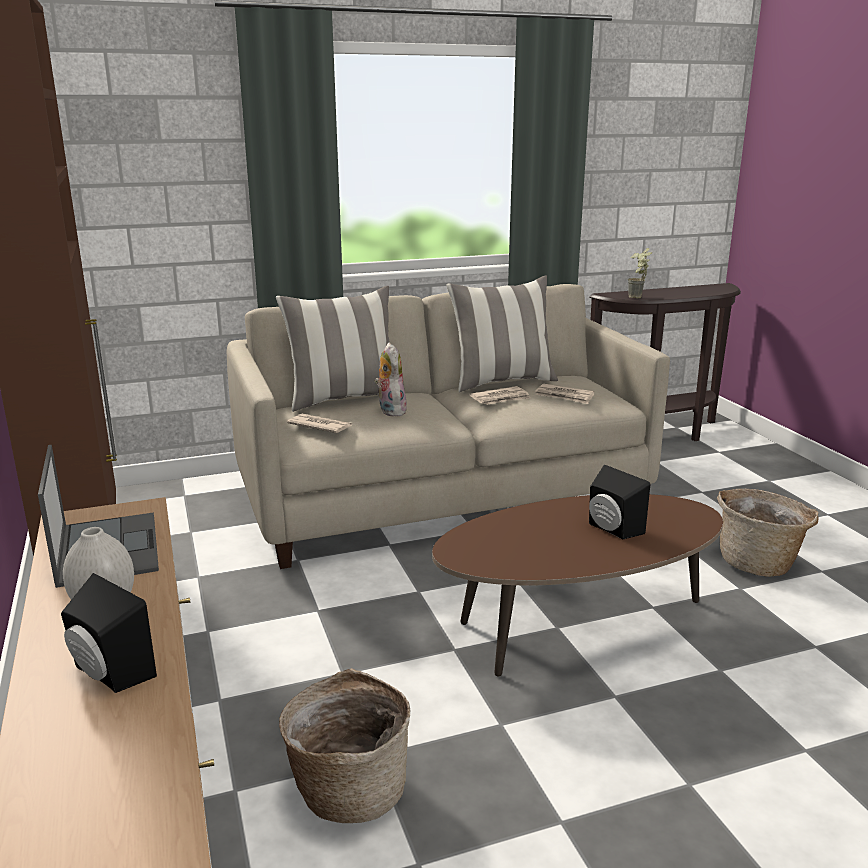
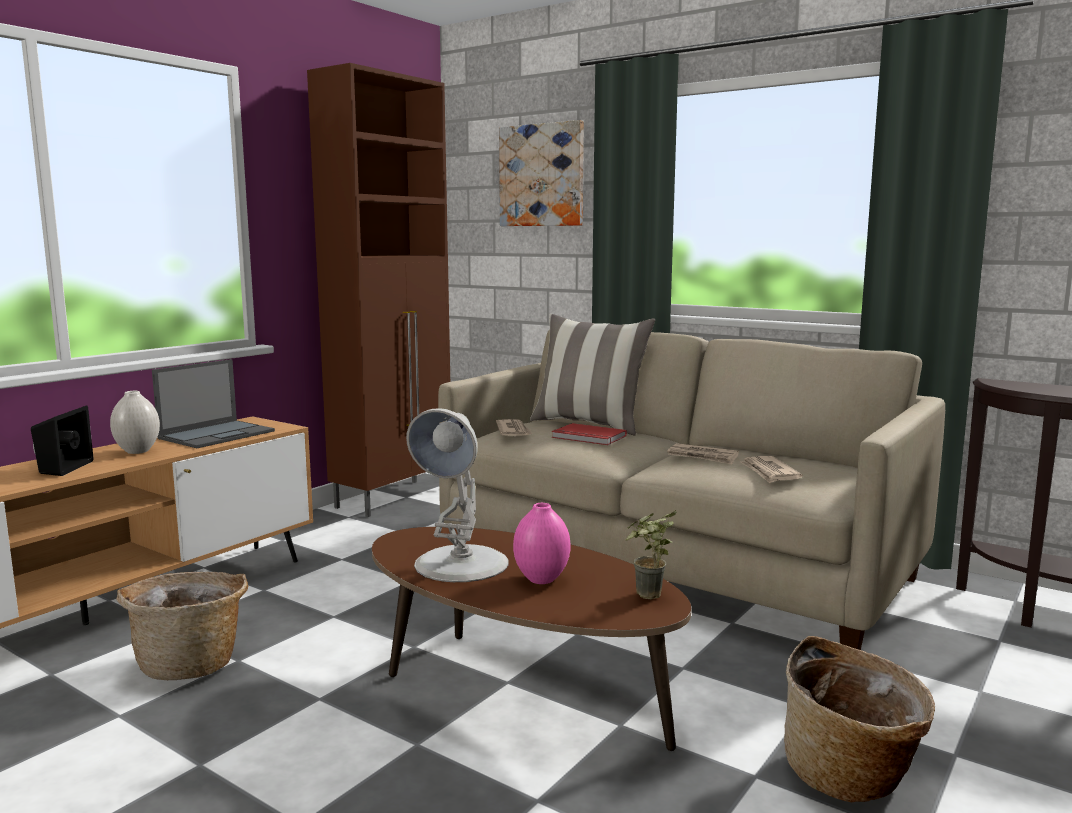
camera: 55 degrees right, 10 degrees down
(153, 130) = (542, 175): none -> picture
(390, 410) = (588, 437): plush toy -> red book
(502, 382) = (758, 450): pillow -> none
(549, 548) = (461, 564): none -> white table lamp
(611, 529) = (542, 579): black speaker -> pink vase
(637, 298) = (1019, 389): potted plant -> potted plant (646, 597)

